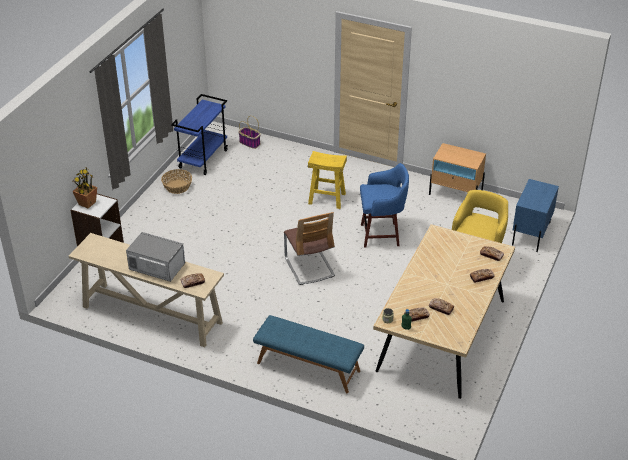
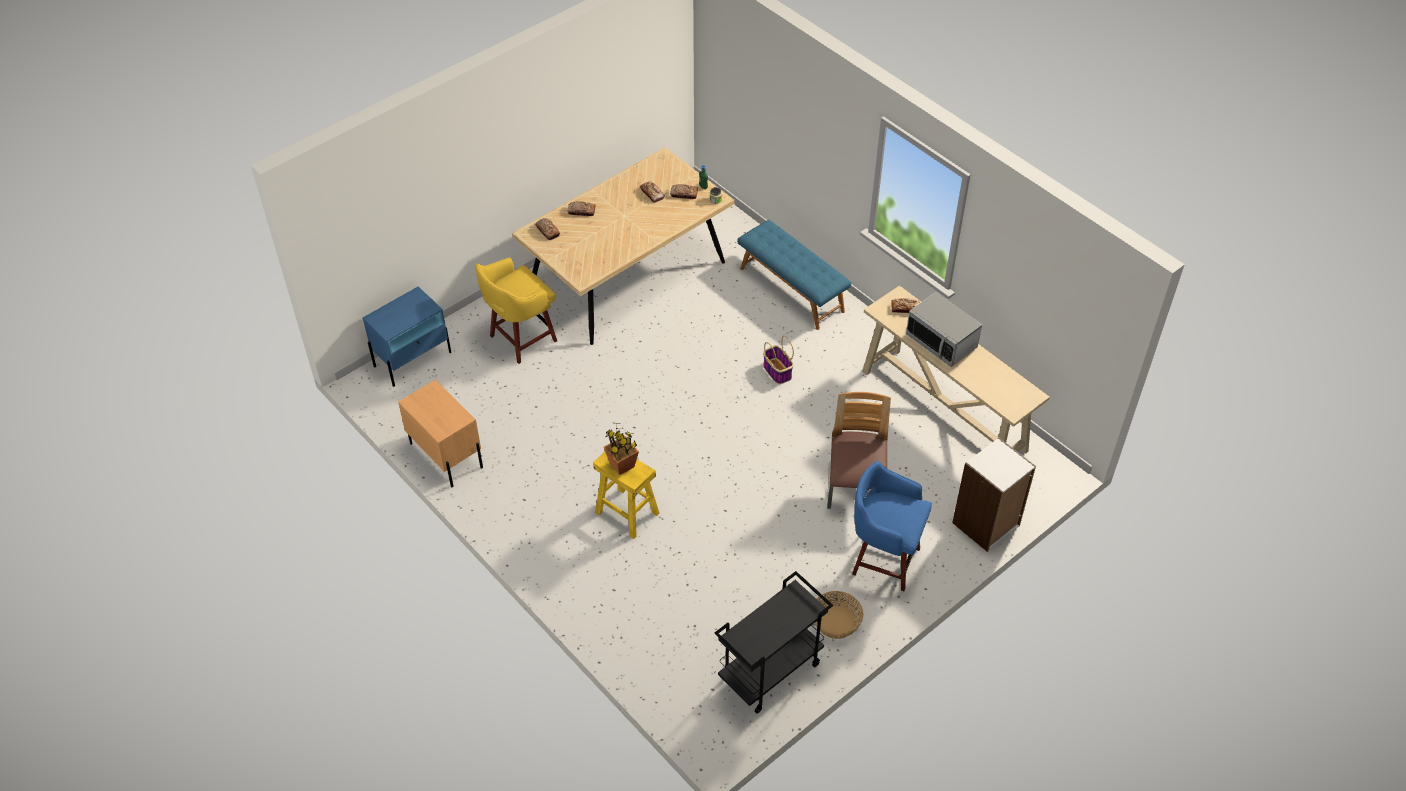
camera: 155 degrees left, 10 degrees up
(87, 203) = (1009, 469): potted plant -> potted plant (622, 465)
(203, 159) = (770, 673): blue cart -> black cart
(250, 143) = (675, 682): basket -> basket (777, 371)
(309, 267) = (718, 409): chair -> chair (855, 489)
(381, 235) = (596, 424): blue stool -> blue stool (883, 560)

